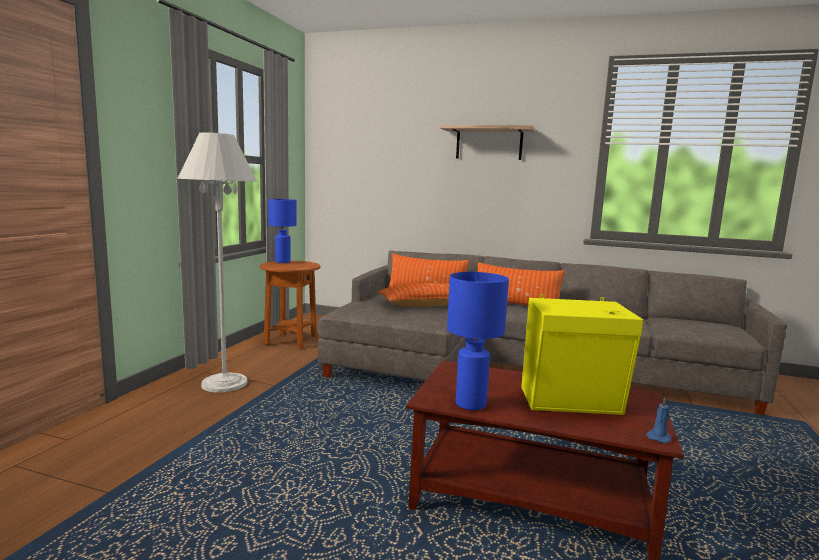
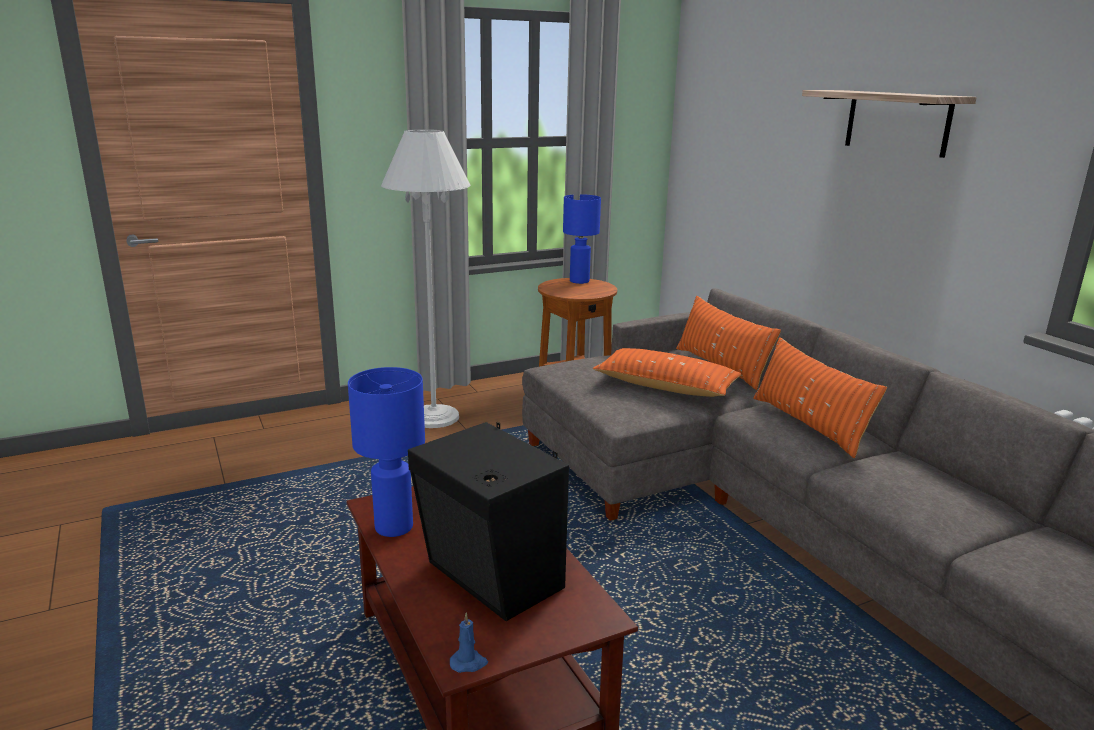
camera: 45 degrees right, 10 degrees up
(573, 403) = (491, 579): yellow speaker -> black speaker

